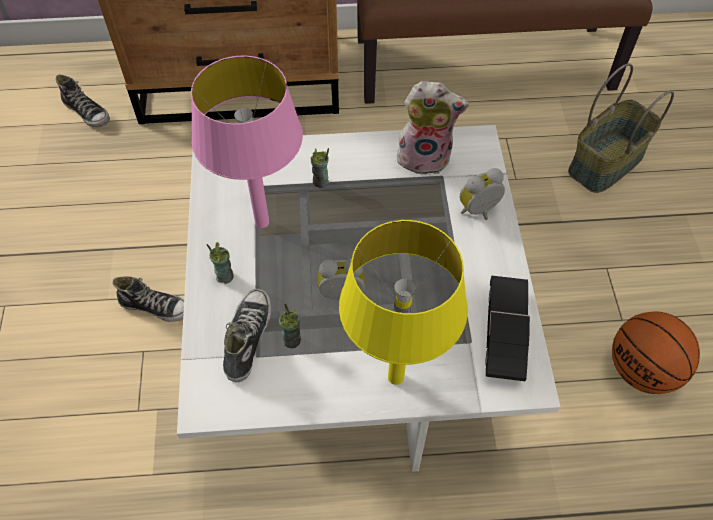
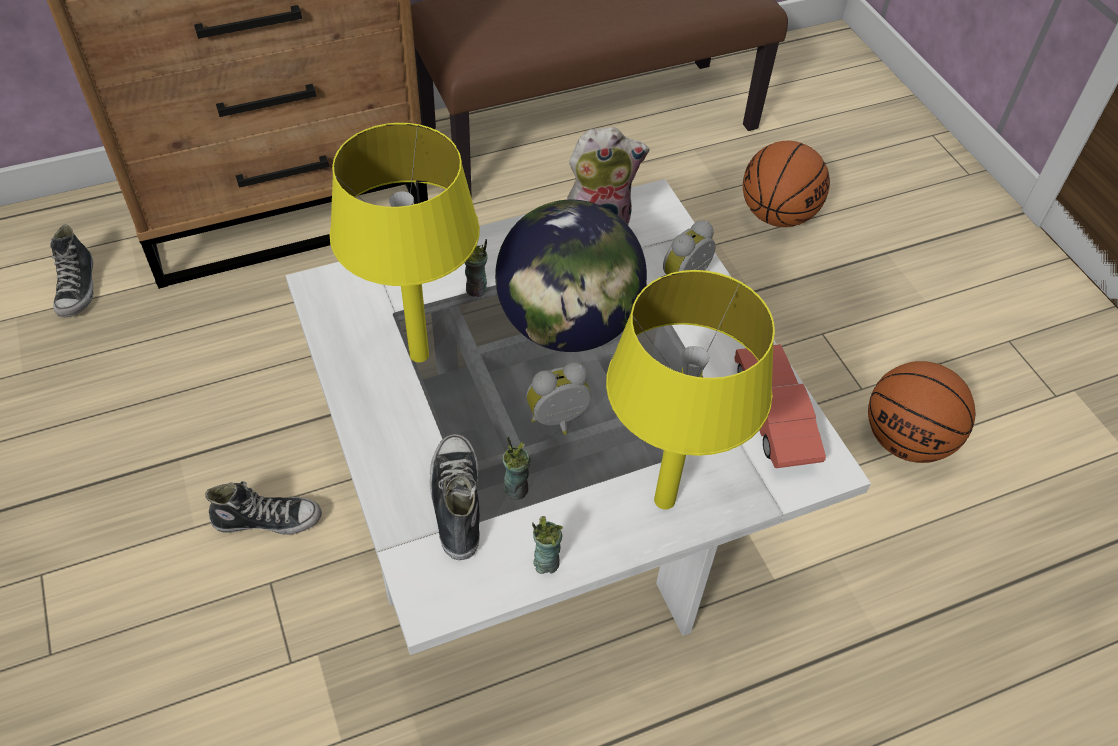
camera: 20 degrees left, 5 degrees down
(87, 112) = (77, 288): shoe -> shoe turned 60 degrees clockwise
(225, 276) = (395, 432): cup -> cup (546, 562)
(261, 222) = (418, 355): pink table lamp -> yellow table lamp
(376, 225) = (568, 326): none -> globe
(505, 335) = (774, 417): black toy car -> red toy car
(606, 164) = (777, 215): basket -> basketball

